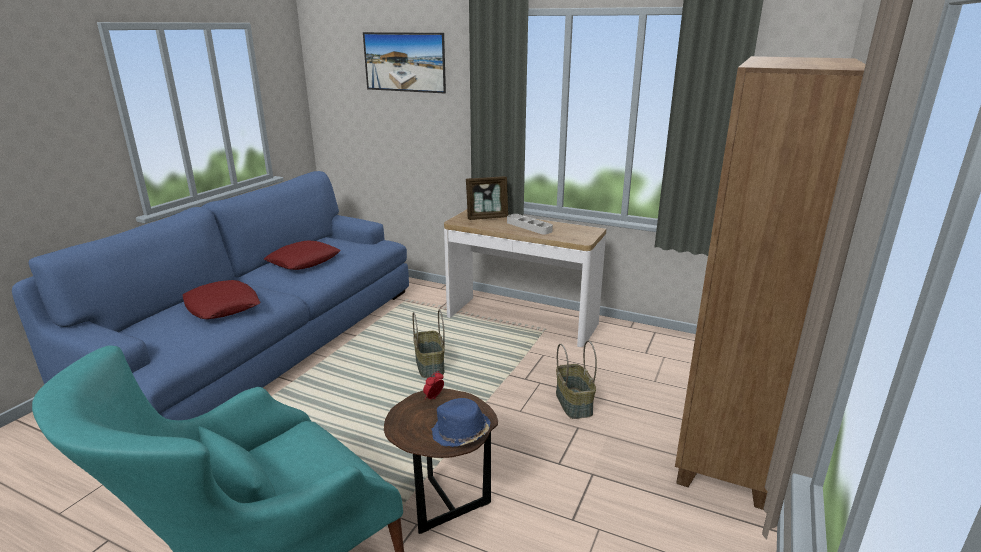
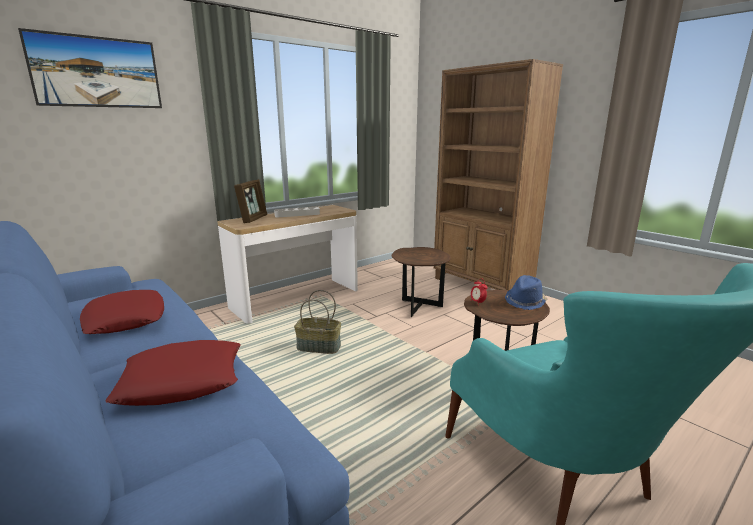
camera: 65 degrees left, 5 degrees down
(574, 403) = (418, 309): basket -> brown side table

